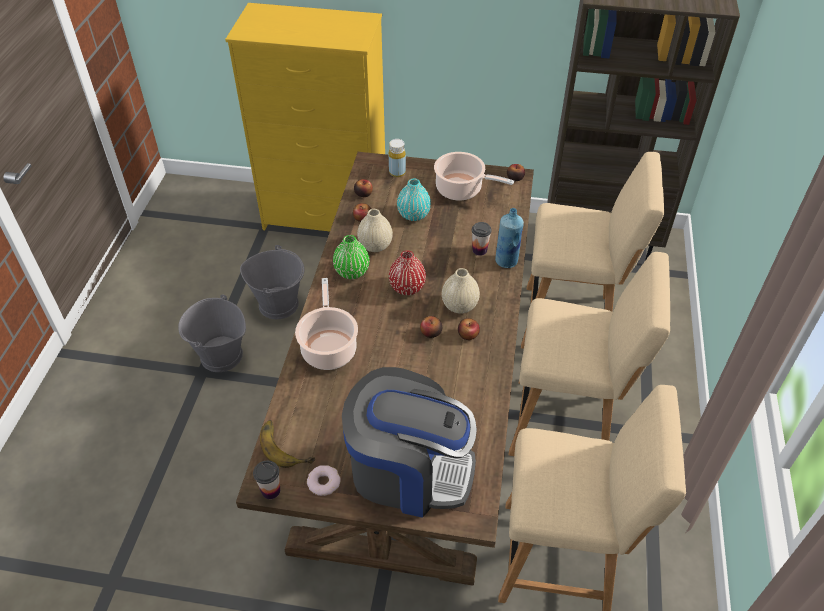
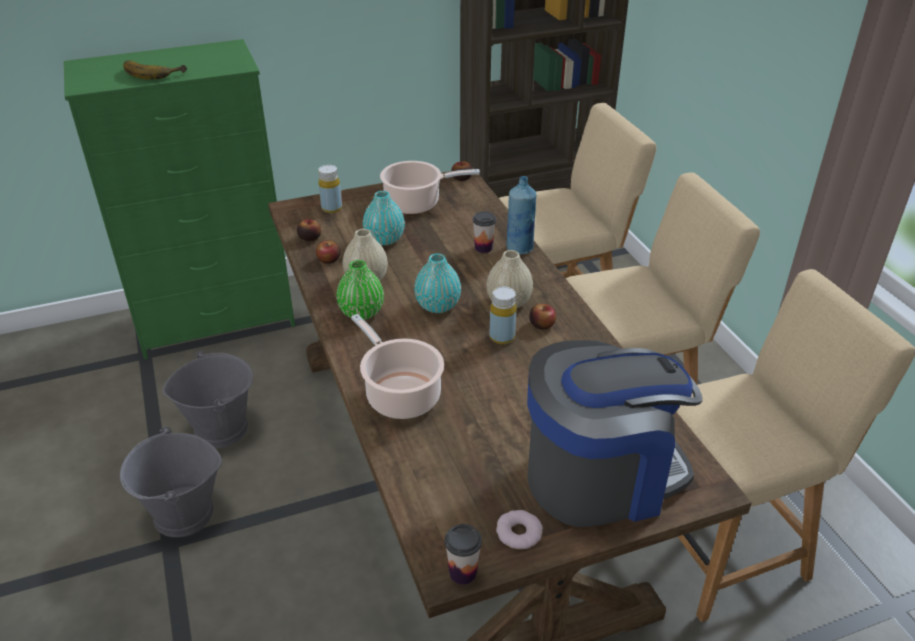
camera: 30 degrees left, 10 degrees down
(287, 444) = (439, 514): banana -> banana (154, 72)
(326, 217) = (217, 320): yellow dresser -> green dresser
(407, 287) = (438, 306): red vase -> turquoise vase
(431, 333) = (502, 337): apple -> yellow bottle

